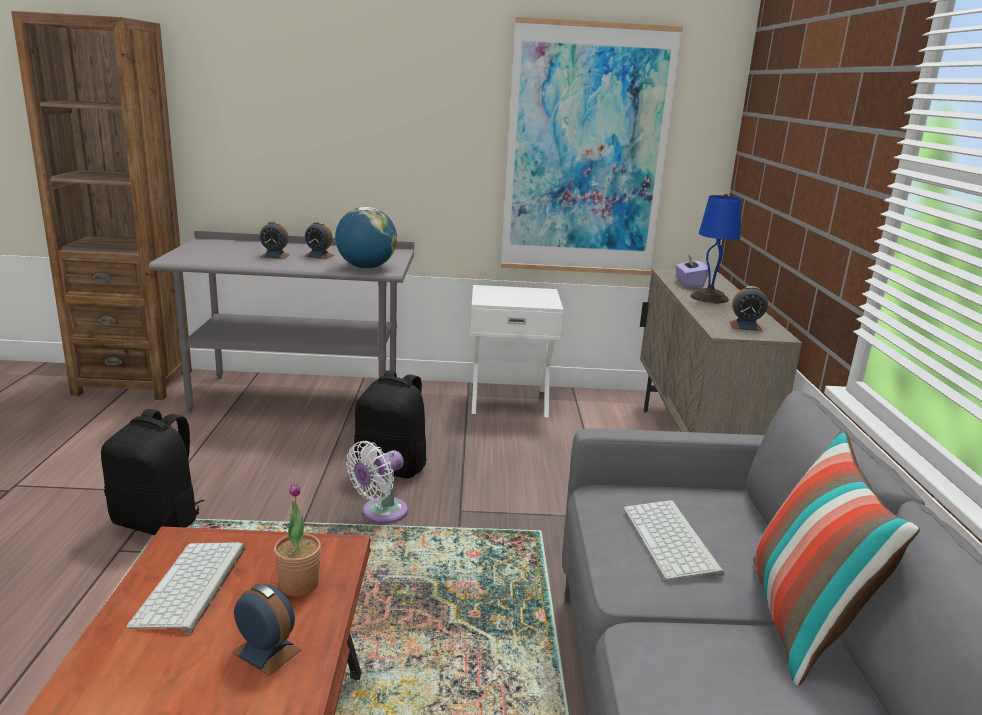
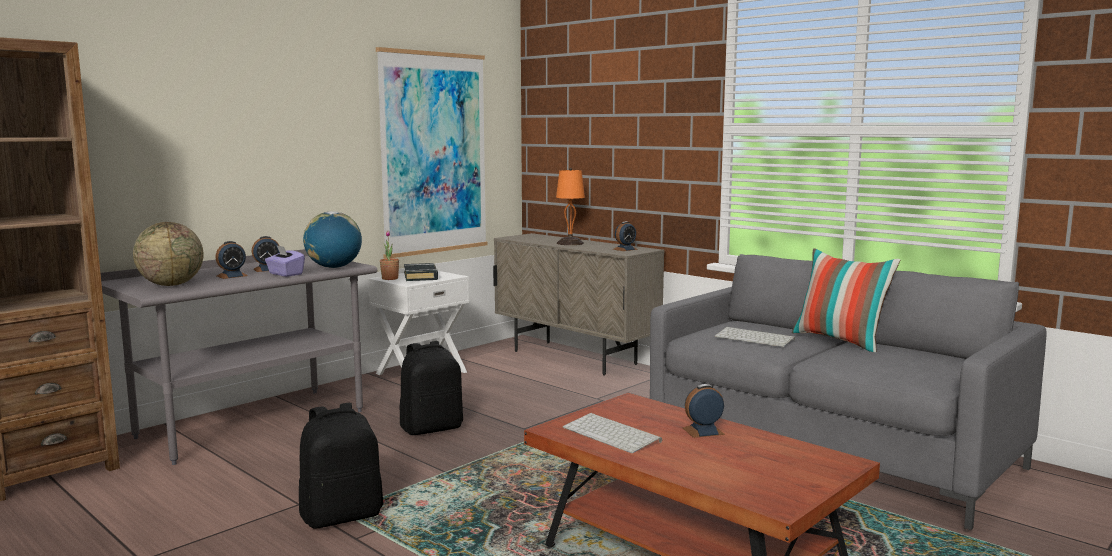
camera: 45 degrees left, 10 degrees down
(213, 254) = (171, 285): none -> globe
(299, 585) = (652, 414): potted plant -> potted plant (390, 278)
(380, 513) = (482, 448): white fan -> none
(520, 296) = (421, 276): none -> black book
(689, 283) = (538, 240): purple tissue box -> purple tissue box (285, 274)
(708, 298) = (569, 243): blue table lamp -> orange table lamp

